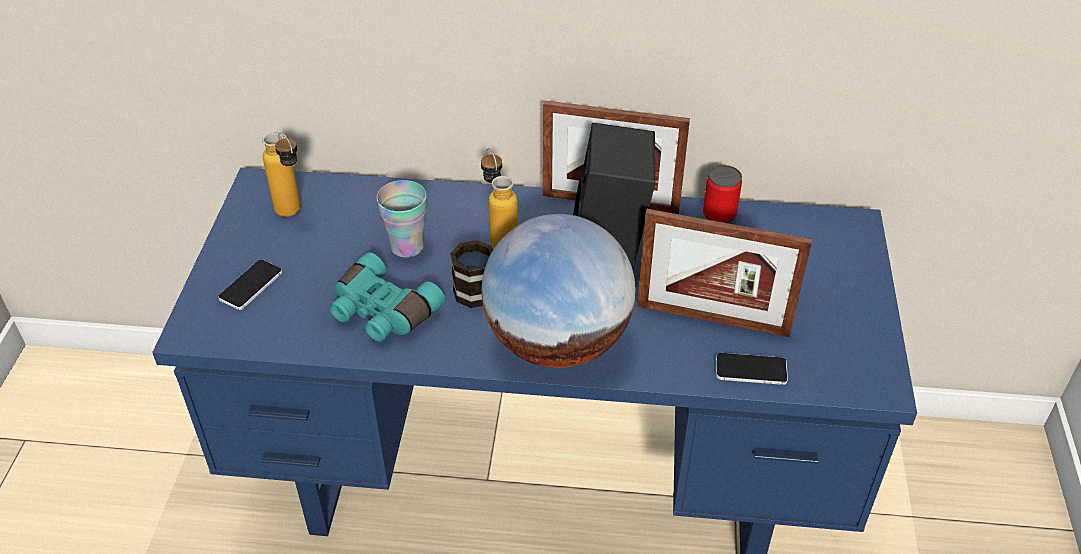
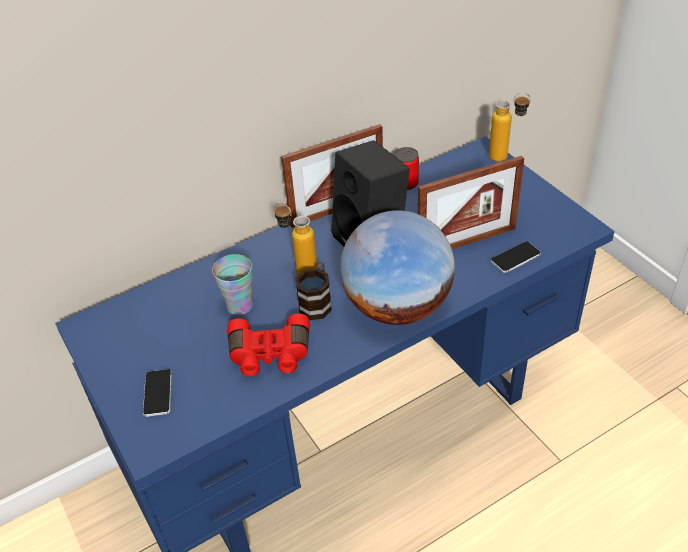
camera: 35 degrees left, 0 degrees up
(294, 215) = (135, 331): bottle -> bottle (506, 157)
(381, 313) = (270, 355): turquoise binoculars -> red binoculars

